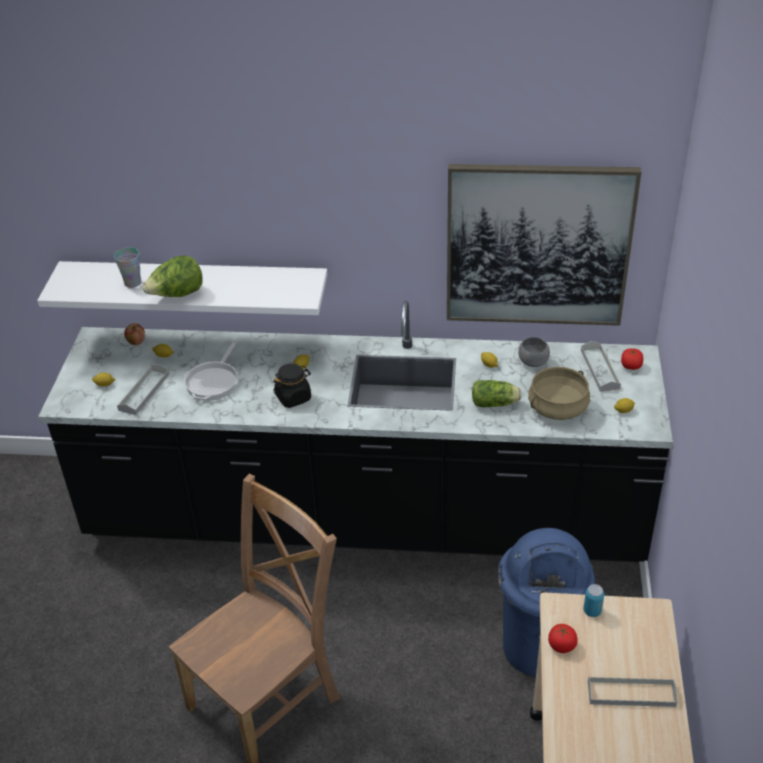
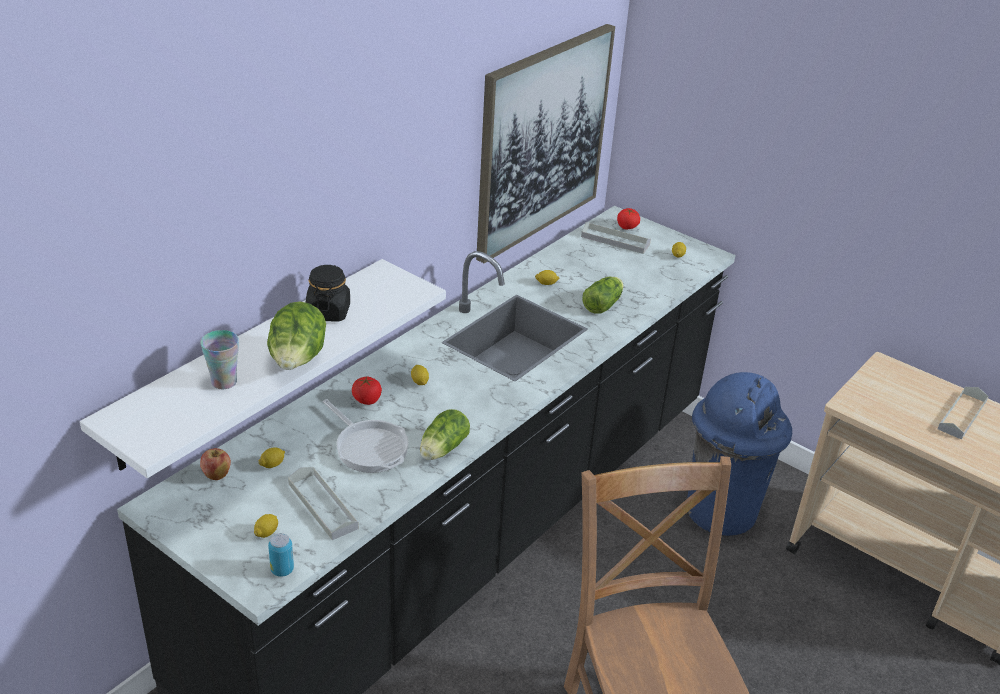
camera: 60 degrees left, 5 degrees down
(239, 410) = (441, 449): none -> lettuce
(293, 397) = (463, 406): black jar -> black jar (328, 312)
(533, 362) = (569, 263): grey bowl -> none
(557, 407) = (642, 280): beige cooking pot -> none
(562, 645) = (891, 423): tomato -> tomato (367, 400)
(592, 611) = (864, 391): can -> can (282, 570)

